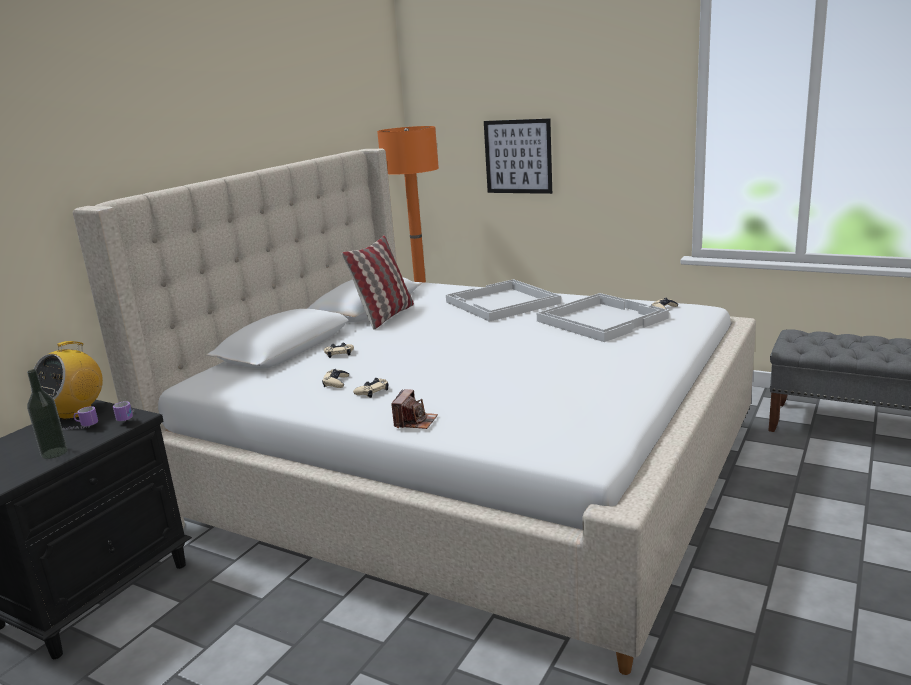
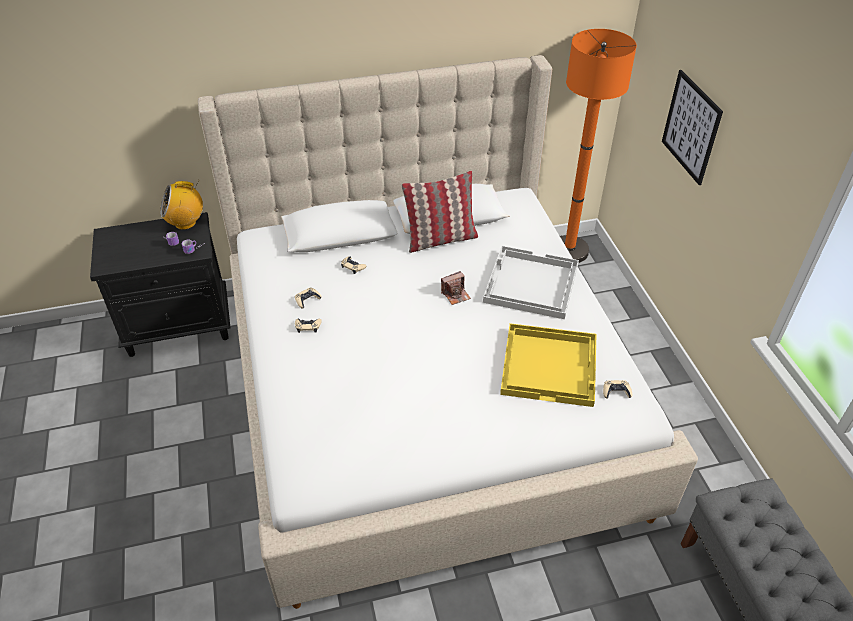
camera: 45 degrees right, 25 degrees up
(54, 453) = (140, 257): bottle -> none
(415, 421) = (281, 377): camera -> camera (455, 294)
(601, 319) = (550, 365): white tray -> yellow tray

